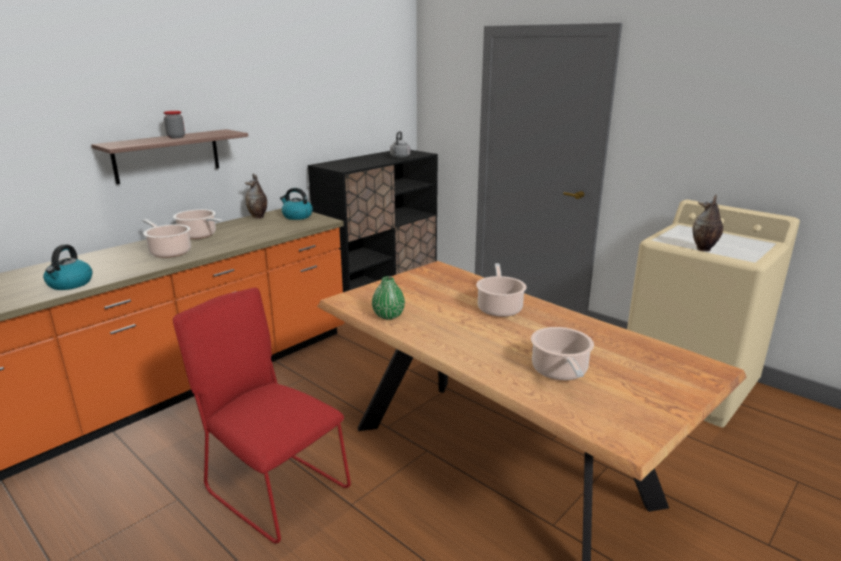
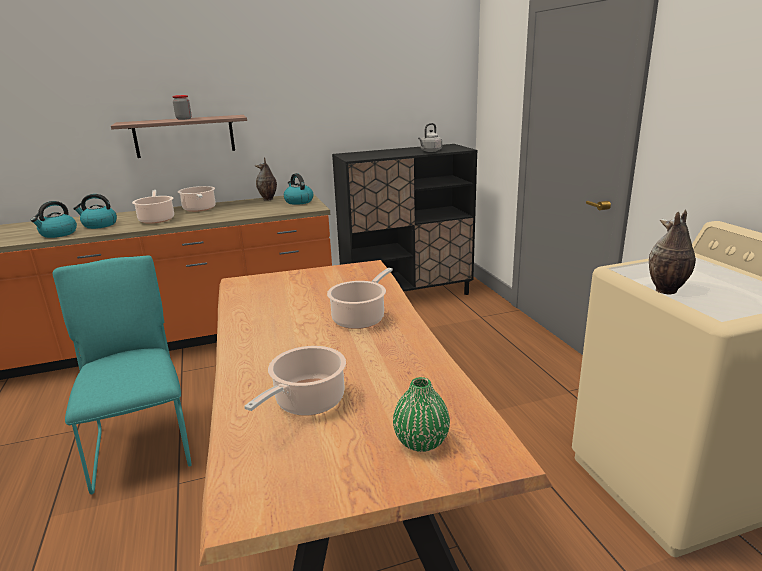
camera: 30 degrees right, 0 degrees up
(105, 267) = (99, 225): none -> kettle
(273, 487) = (142, 445): red chair -> turquoise chair
(388, 316) = (248, 304): green vase -> green vase (421, 442)

